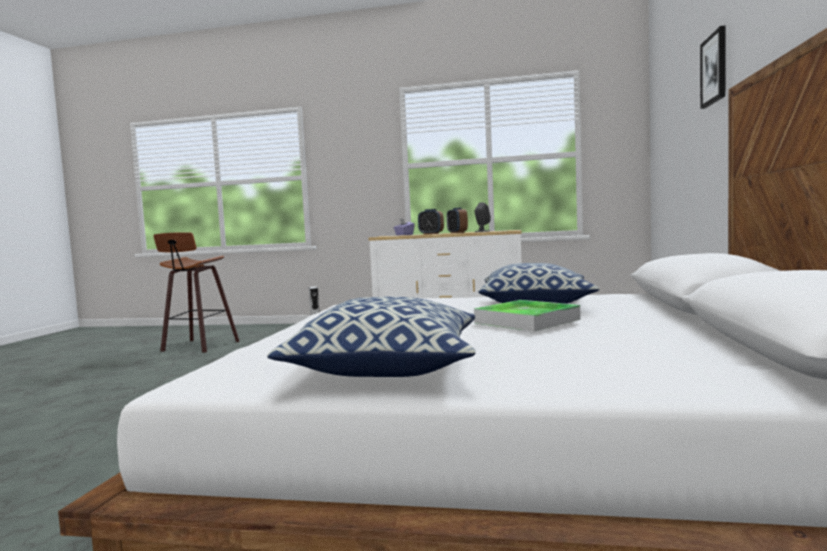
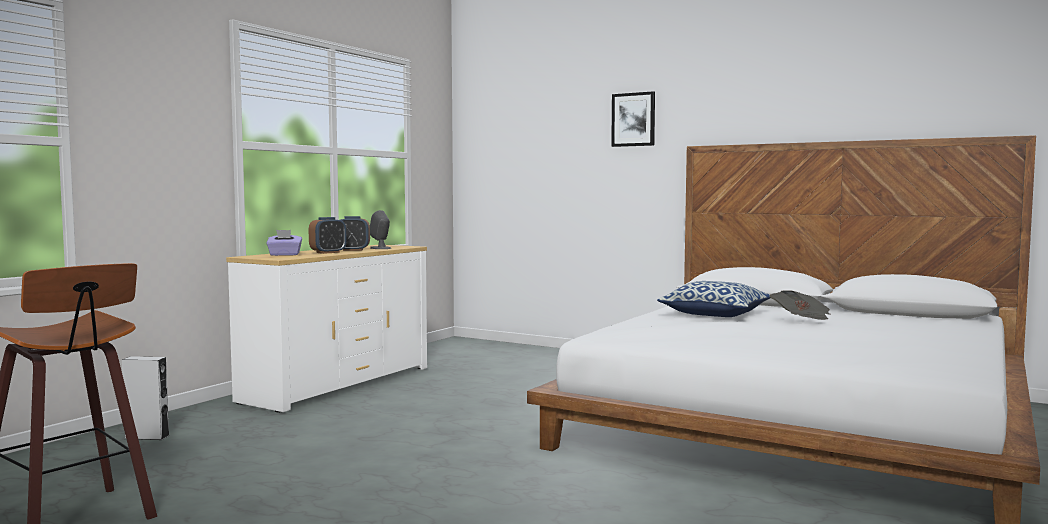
camera: 70 degrees left, 0 degrees up
(387, 366) = (930, 348): pillow -> none
(527, 321) = (802, 322): tray -> newspaper

